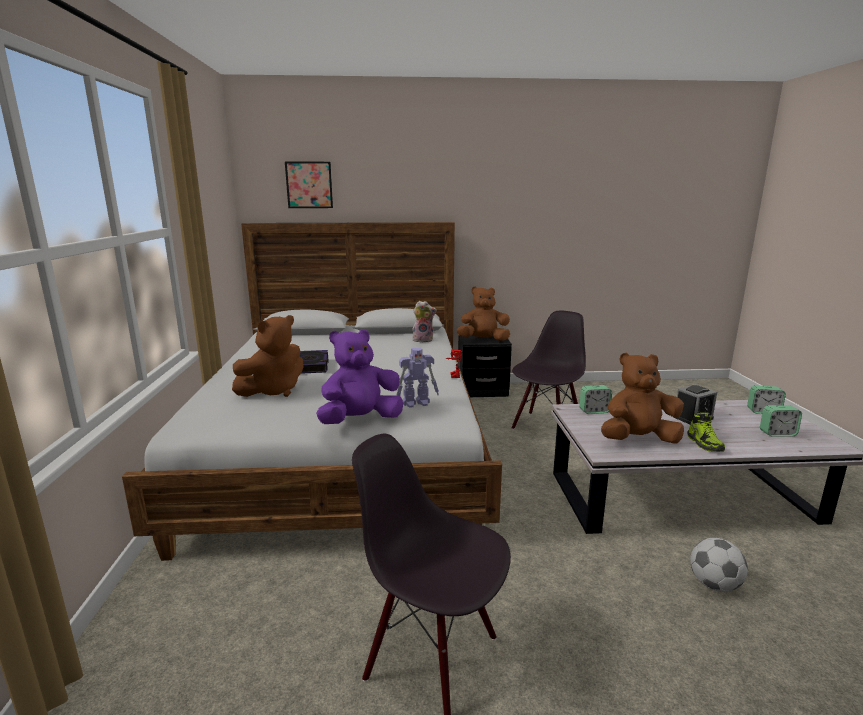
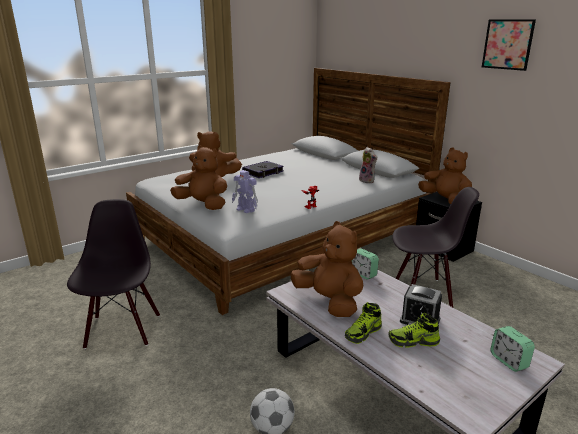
camera: 55 degrees right, 5 degrees up
(309, 185) = (354, 41): picture -> picture (507, 44)
(360, 420) = (203, 205): purple plush toy -> brown plush toy
(726, 430) = (413, 341): none -> shoe
(777, 433) = (451, 374): alarm clock -> none

